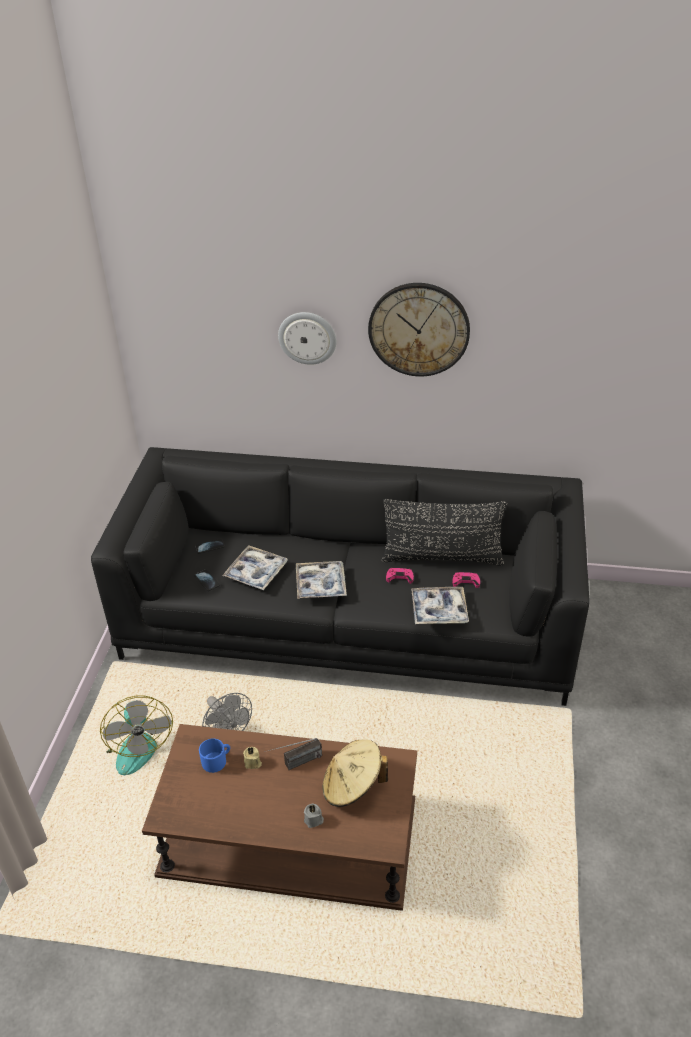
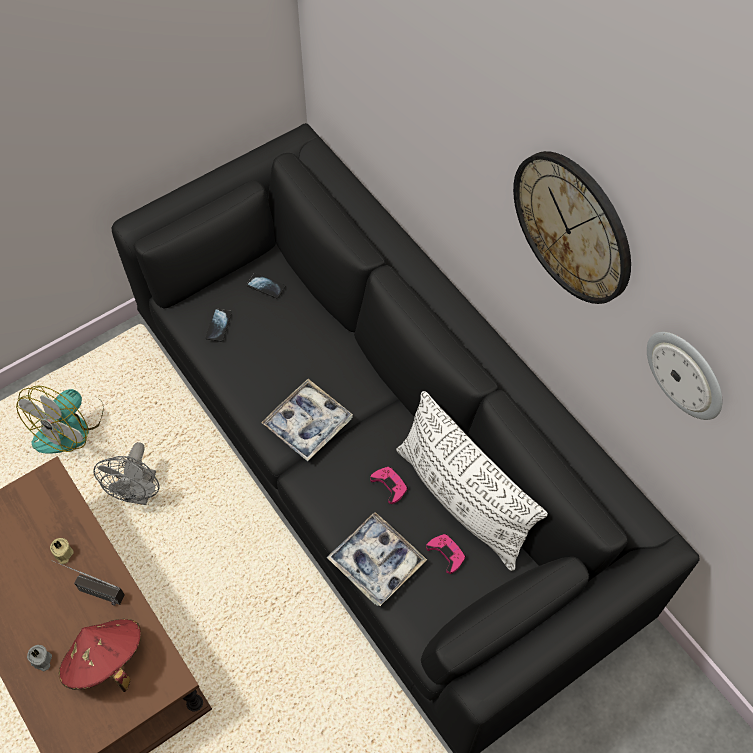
camera: 45 degrees right, 20 degrees up
(217, 760) = (41, 522): blue mug -> none
(256, 572) = (269, 355): tray -> none
(307, 337) = (458, 132): wall clock -> wall clock (686, 374)
(352, 786) = (106, 662): beige hat -> red hat
(442, 557) = (462, 501): black pillow -> white pillow

